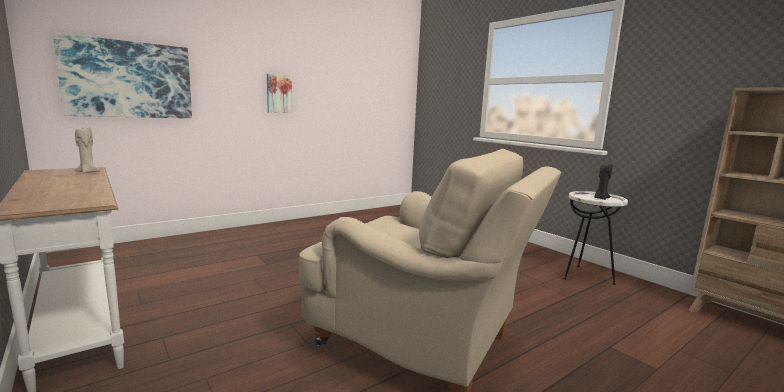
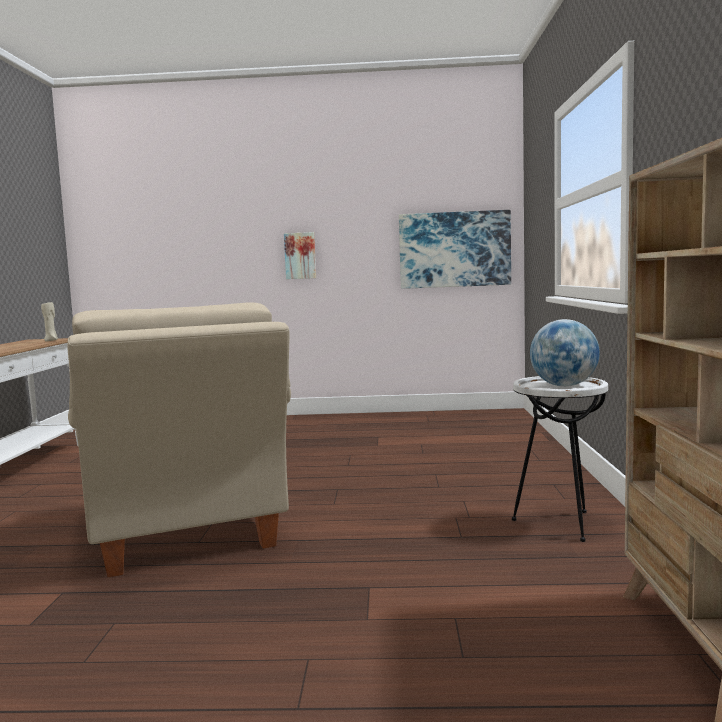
camera: 40 degrees right, 5 degrees down
(128, 79) = (147, 256): picture -> picture (454, 249)
(601, 198) = (564, 386): black candle -> globe

